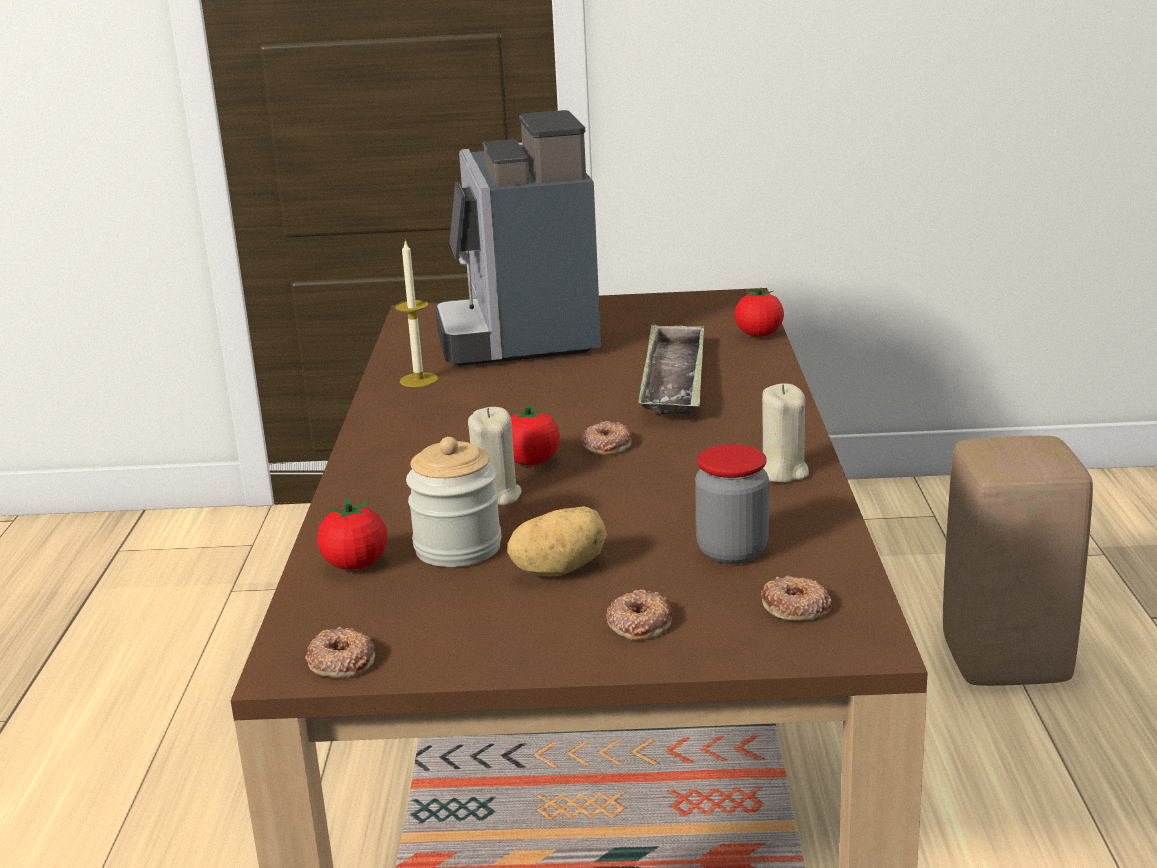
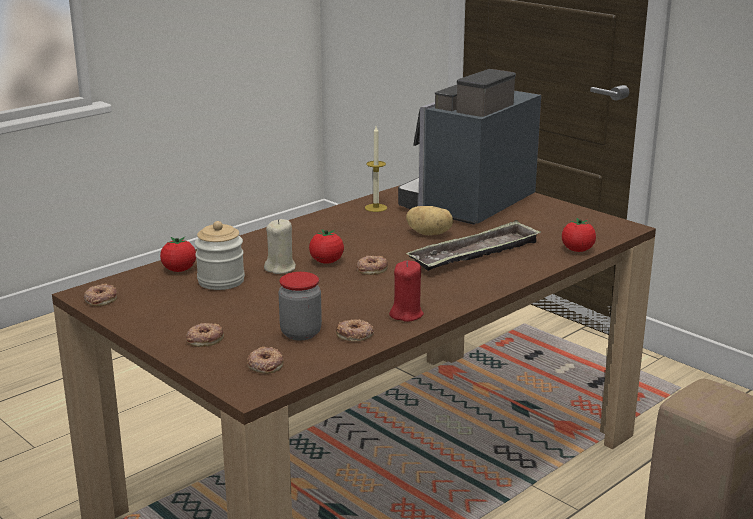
camera: 45 degrees right, 0 degrees up
(558, 569) = (230, 306): potato -> potato (429, 233)
(781, 472) = (406, 314): beige candle -> red candle
(792, 520) = (354, 335): none -> donut

